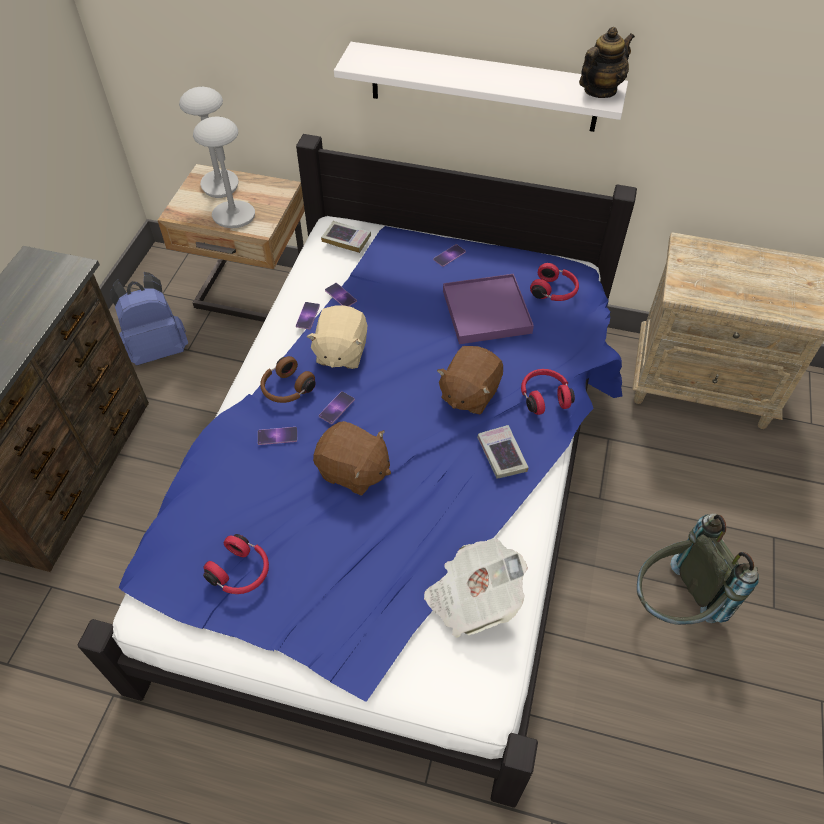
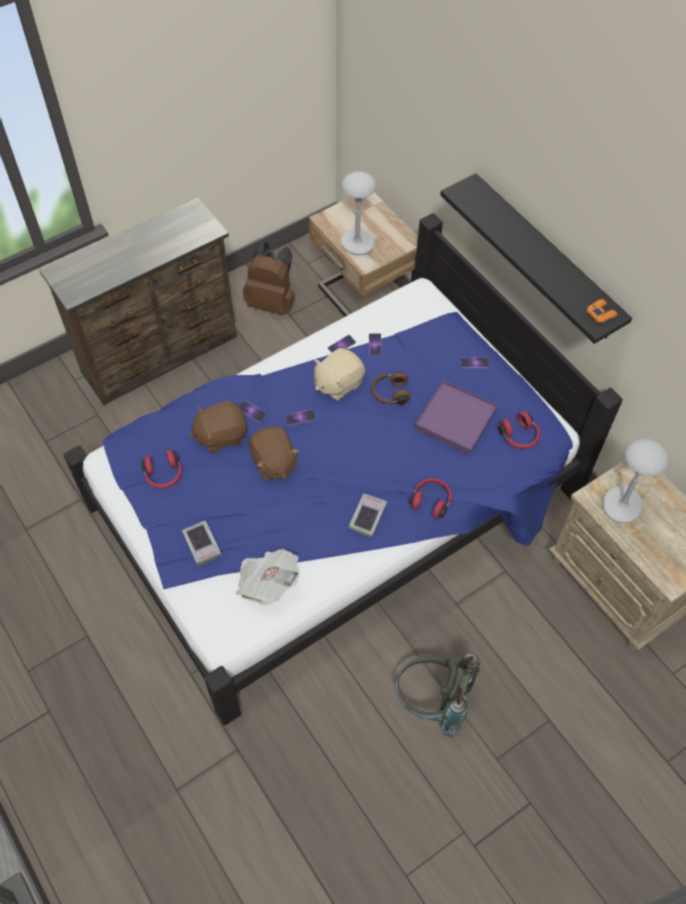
camera: 40 degrees right, 5 degrees up
(157, 348) = (272, 302): blue backpack -> brown backpack
(219, 185) = (369, 214): grey table lamp -> grey table lamp (621, 505)
(286, 389) = (283, 386): brown headphones -> brown headphones (389, 393)
(346, 239) = (418, 306): book -> book (202, 544)
(469, 393) = (388, 465): brown plush toy -> brown plush toy (221, 435)
(483, 87) = (545, 258): white shelf -> black shelf
(600, 90) = (601, 313): teapot -> orange game controller

